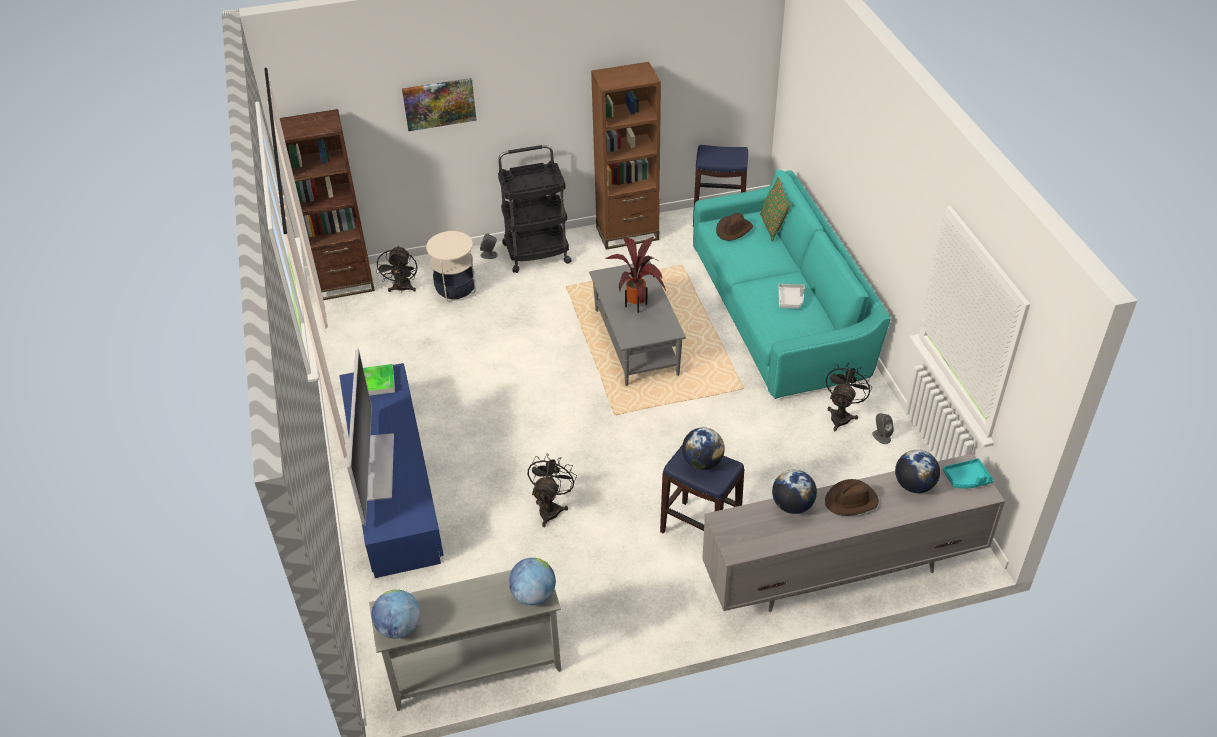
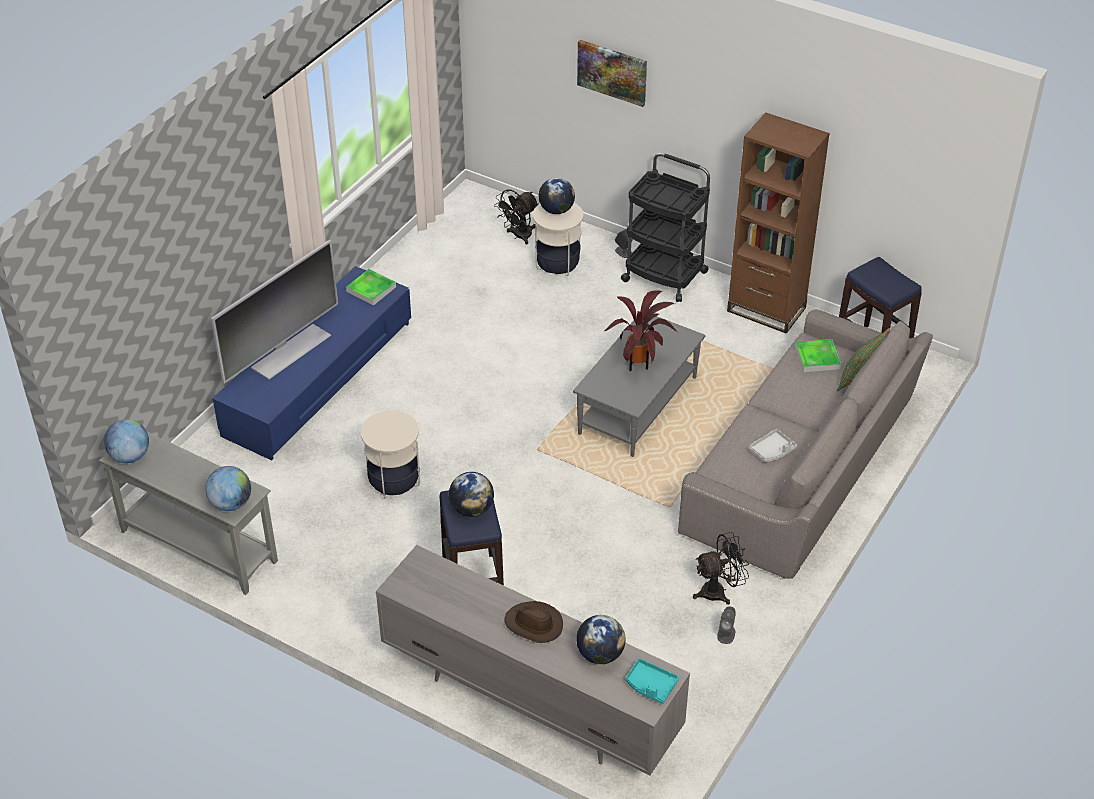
camera: 45 degrees right, 0 degrees up
(344, 284) = (483, 203): brown bookcase -> none
(551, 508) = (394, 481): black fan -> beige side table
(734, 230) = (817, 358): brown hat -> tray
(778, 310) = (800, 467): turquoise sofa -> grey sofa
(792, 505) = (485, 591): globe -> globe (556, 210)

